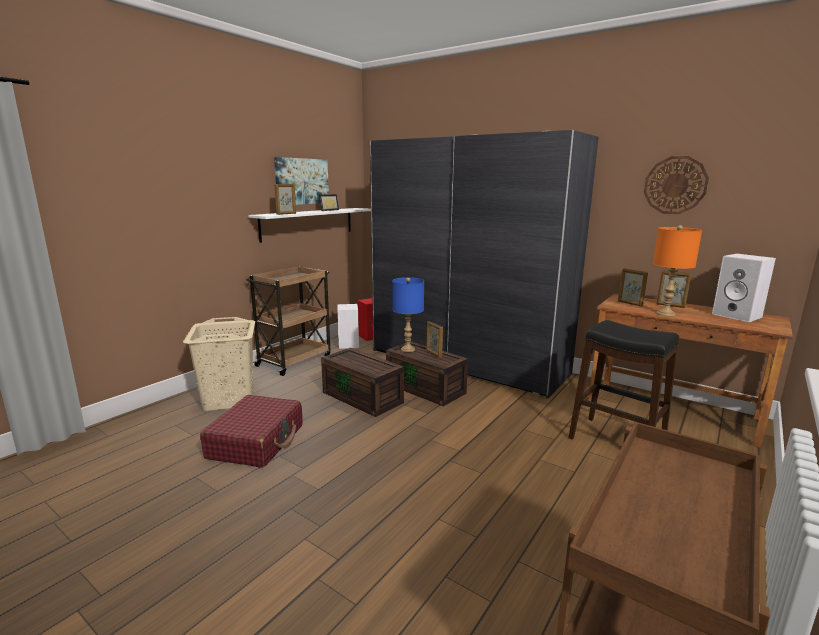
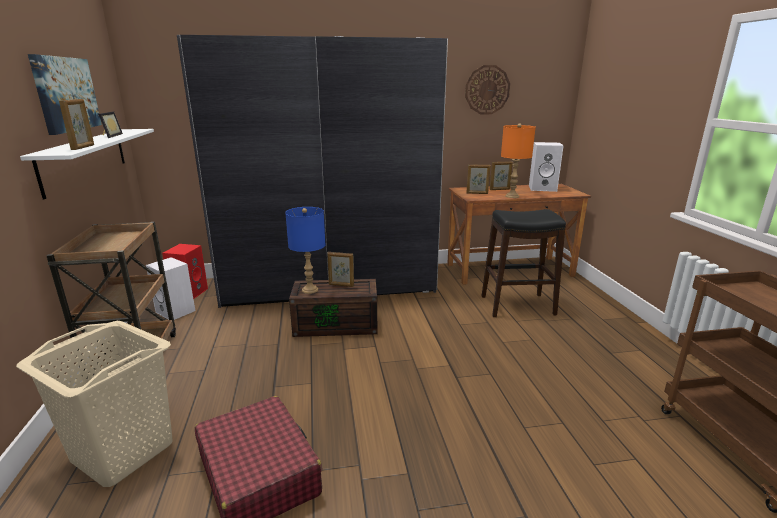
camera: 45 degrees left, 5 degrees up
(364, 397) = (294, 361): brown storage box -> none

